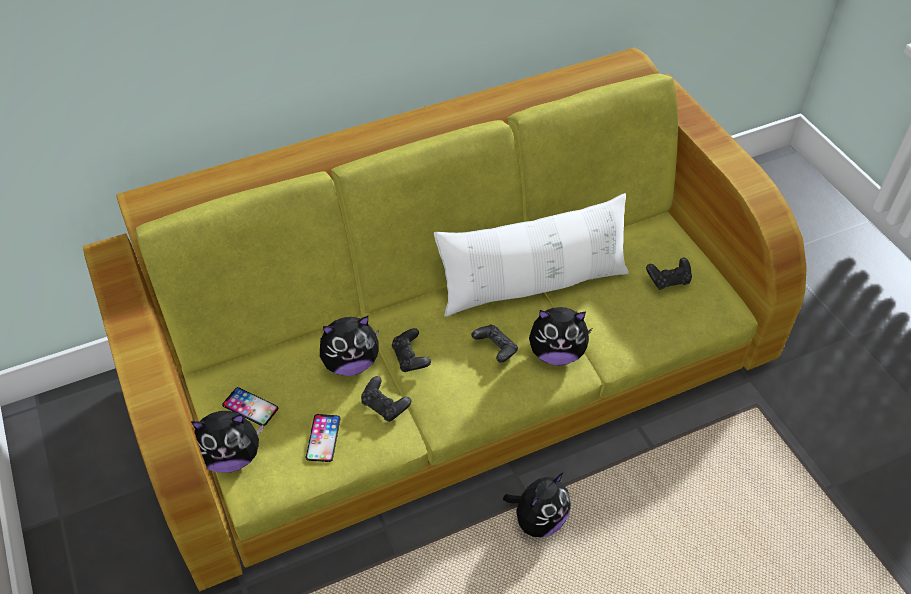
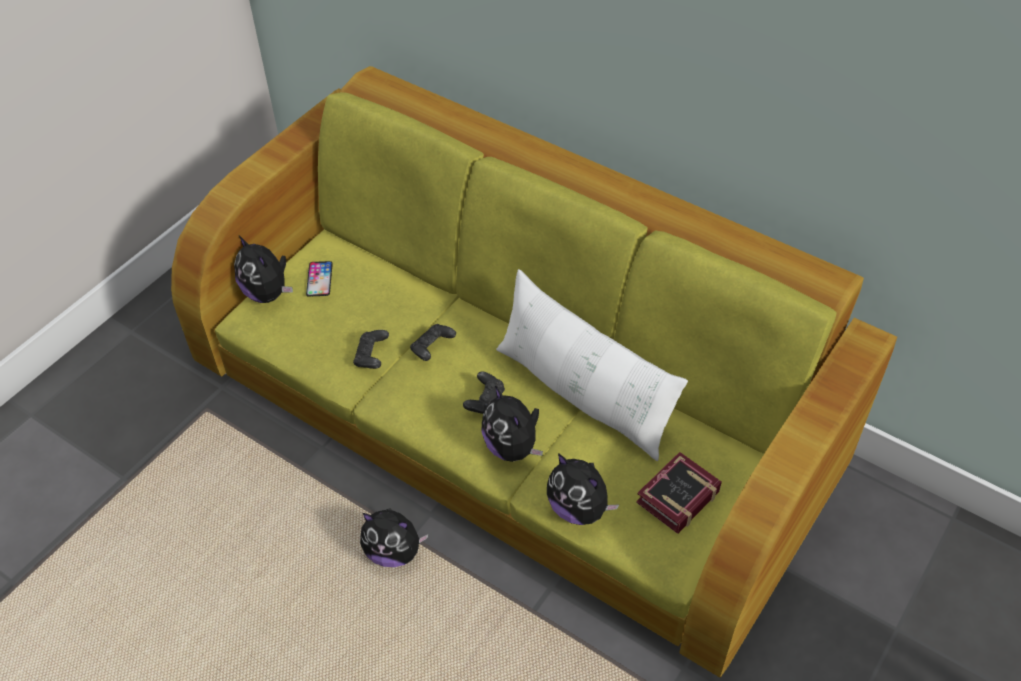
camera: 60 degrees right, 0 degrees up
(323, 438) = (318, 336): phone -> none
(350, 363) = (400, 314): plush toy -> plush toy (579, 509)
(668, 280) = (674, 498): black game controller -> book

